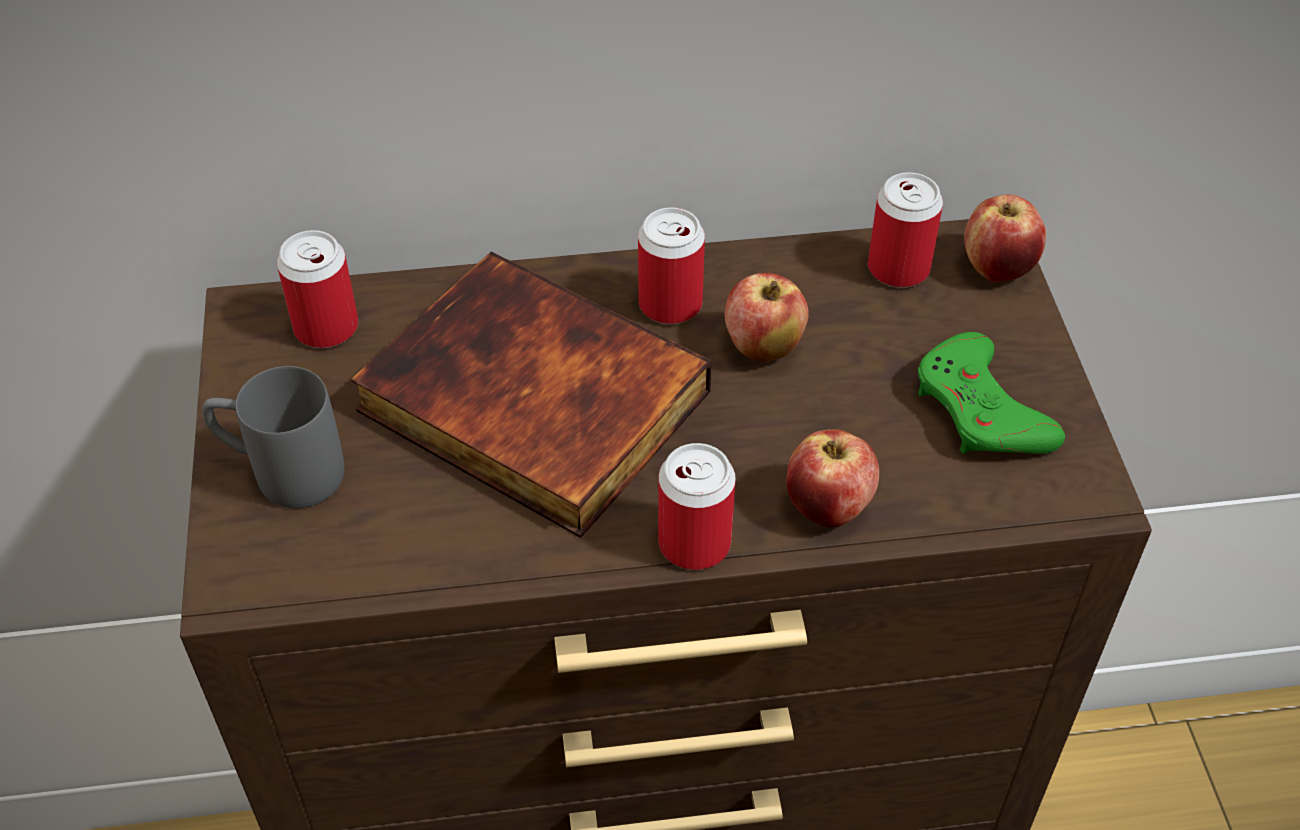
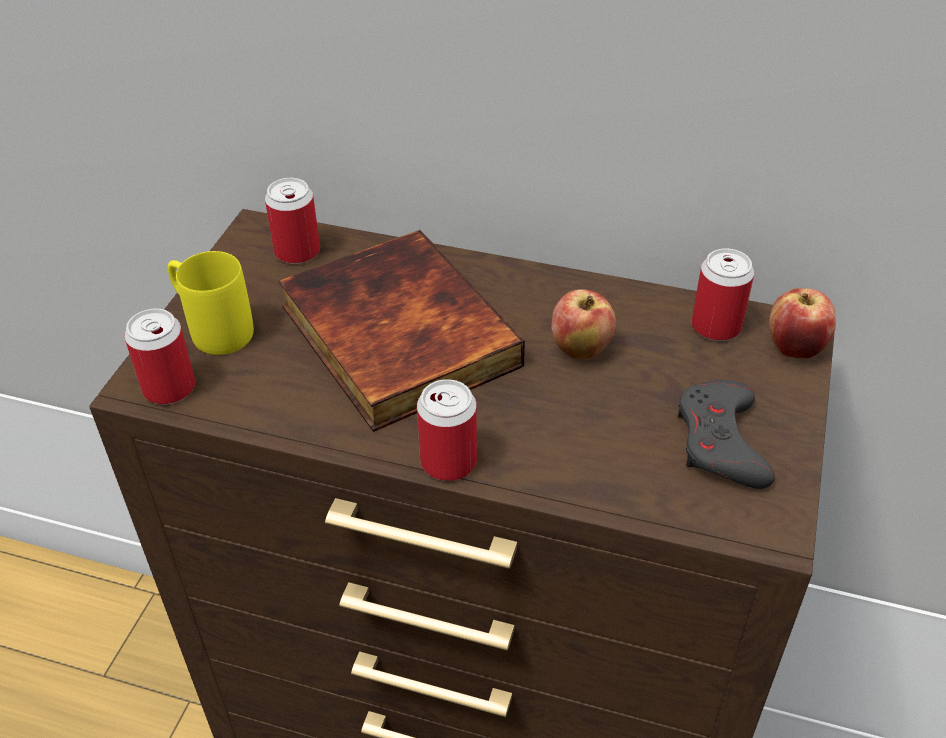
camera: 25 degrees right, 5 degrees down
(281, 472) = (212, 329): grey mug -> yellow mug
(670, 304) = (532, 302): can -> can (169, 388)
(828, 508) = (560, 471): apple -> none
(981, 410) = (721, 442): green game controller -> grey game controller

